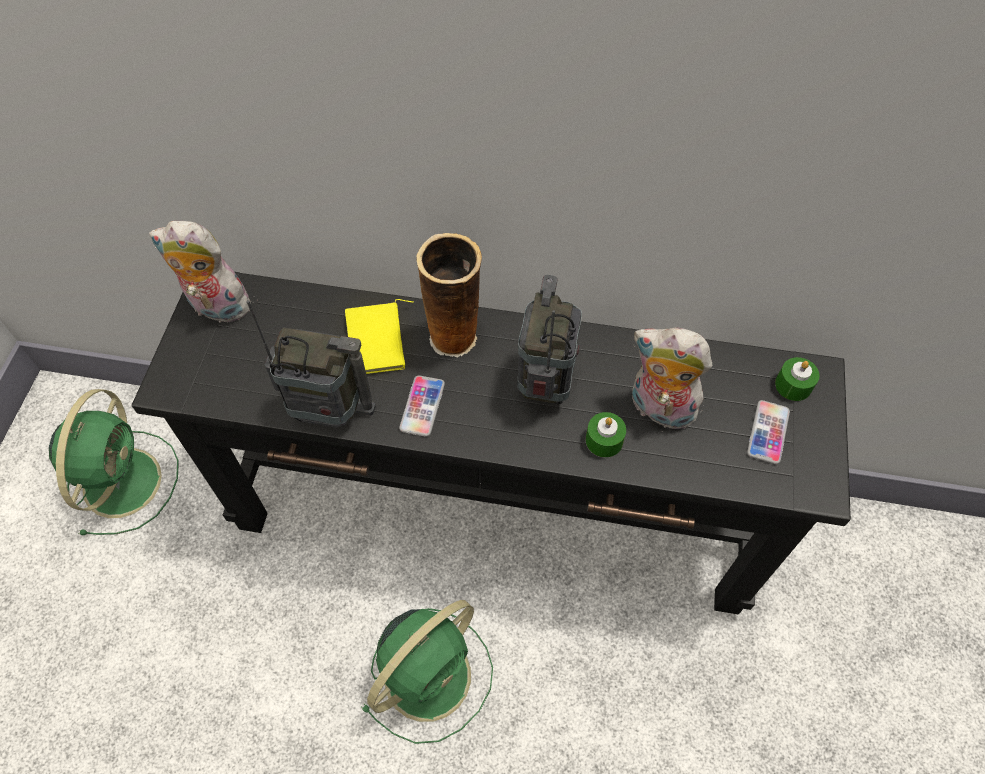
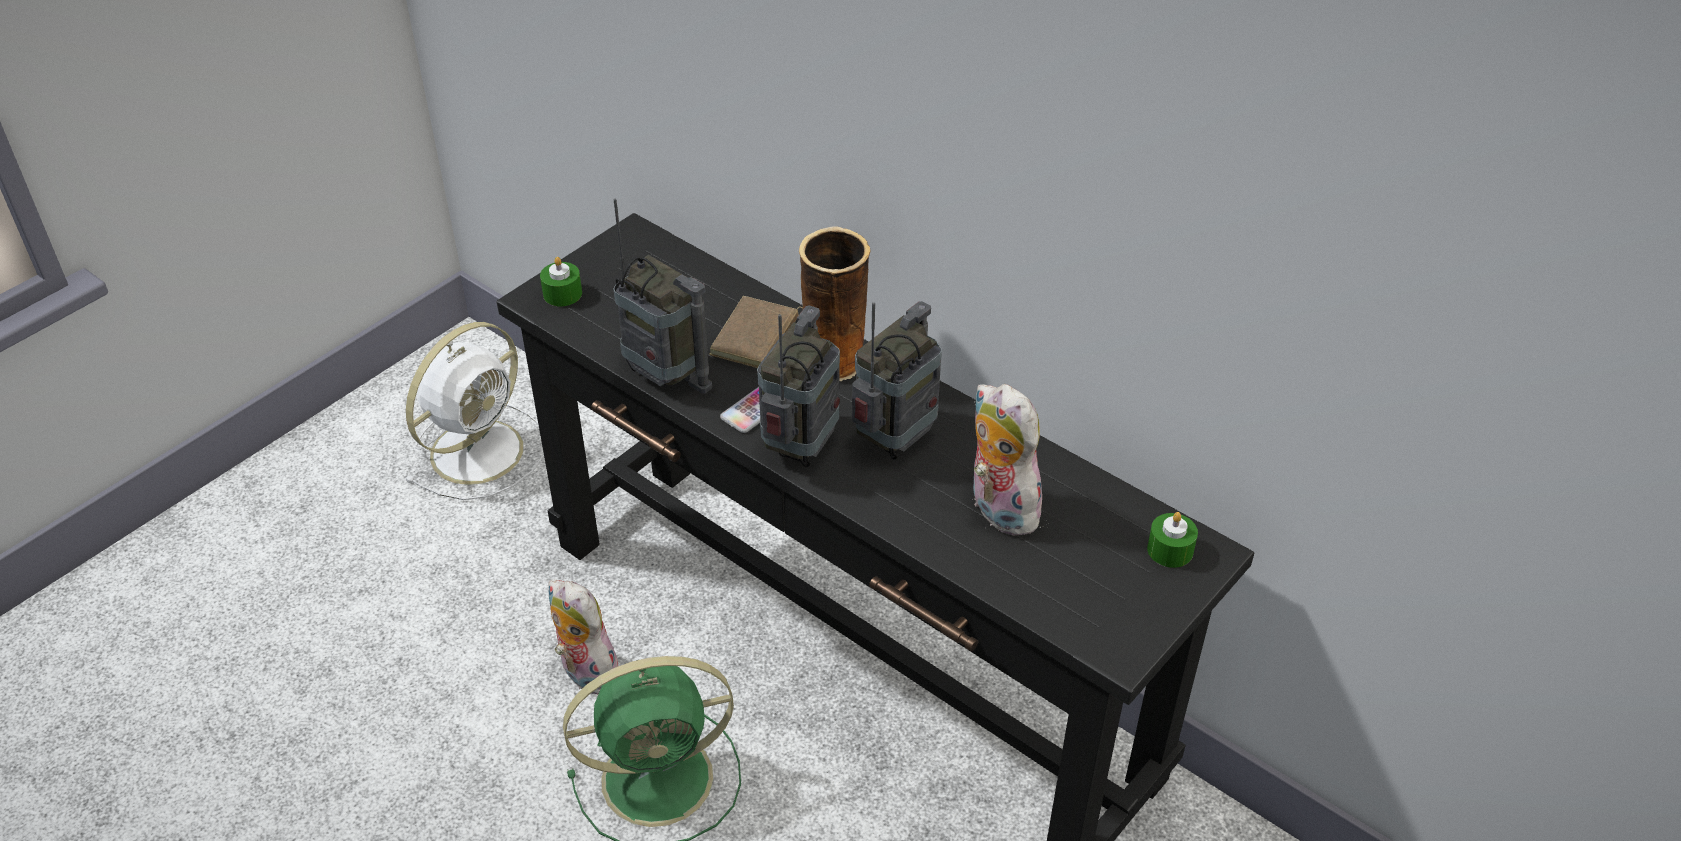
camera: 30 degrees right, 15 degrees down
(123, 479) = (480, 449): green fan -> white fan
(216, 308) = (627, 253): plush toy -> plush toy (585, 672)
(378, 341) = (757, 338): yellow book -> brown book
(480, 427) = (801, 447): none -> radio
(604, 440) = (917, 510): green candle -> green candle (562, 294)
(768, 432) = (1103, 578): phone -> none

